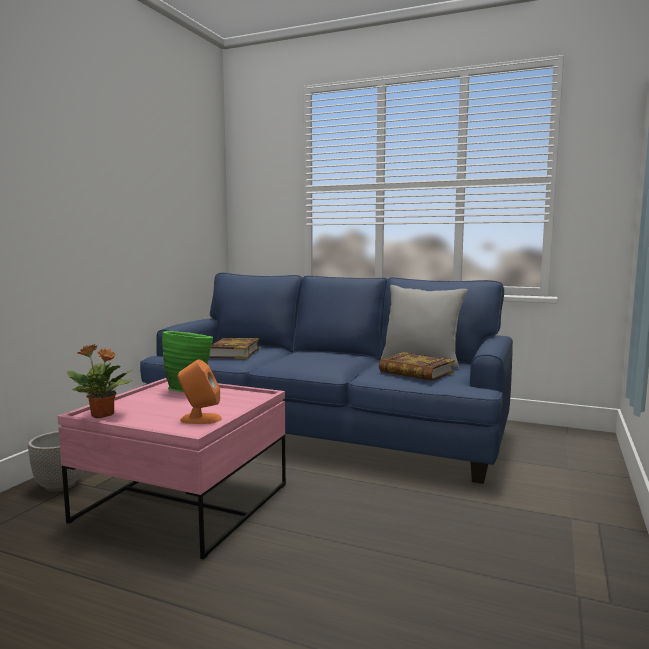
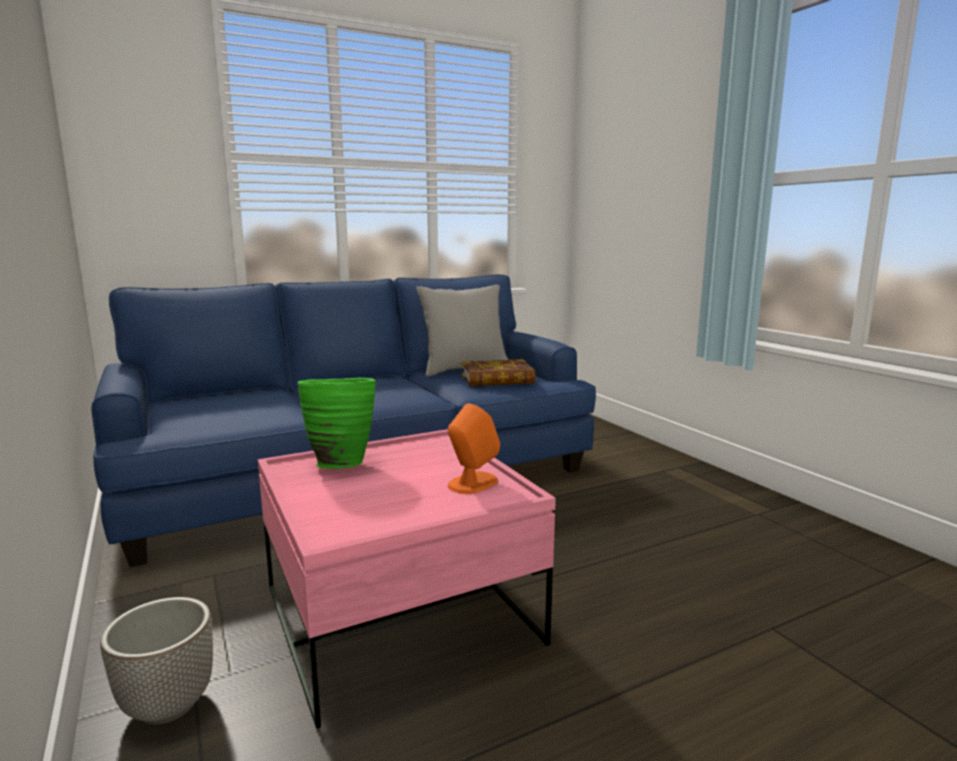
camera: 50 degrees left, 5 degrees up
(103, 415) = (350, 529): potted plant -> none
(233, 353) = (242, 407): book -> none

